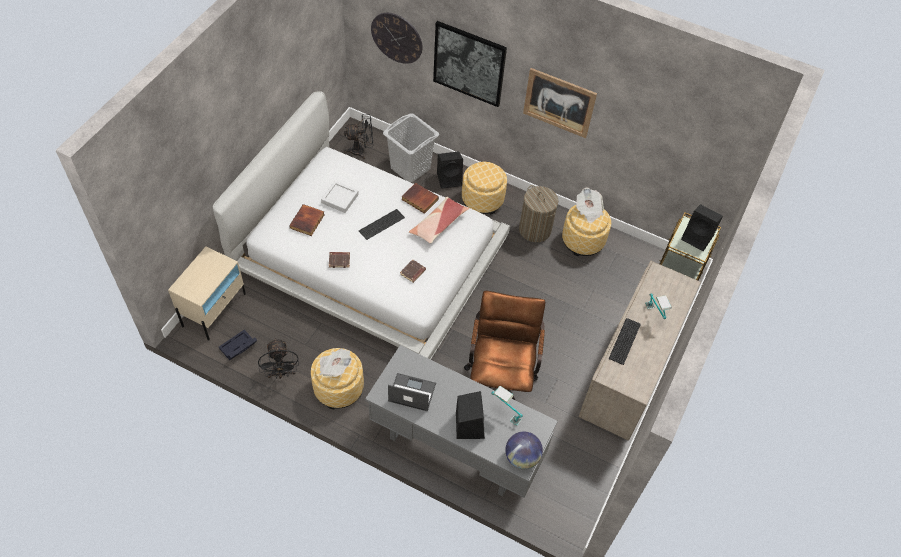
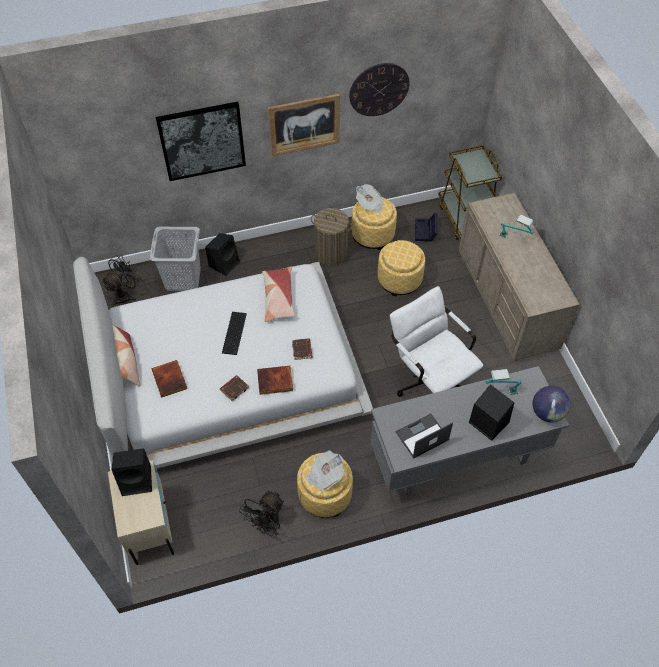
camera: 40 degrees left, 0 degrees up
(238, 348) = (207, 537): black storage box -> black storage box (426, 231)
(281, 373) = (267, 524): black fan -> black fan turned 90 degrees clockwise
(295, 189) = (127, 362): none -> pillow
(340, 199) = (176, 340): grey tray -> none
(397, 38) = (114, 161): wall clock -> wall clock (379, 89)
(419, 199) = (241, 291): book -> book (274, 382)
(482, 199) = (267, 260): ottoman -> ottoman (399, 279)
(500, 377) = (429, 380): brown office chair -> white office chair
(623, 341) = (516, 273): keyboard -> none
(698, 238) = (476, 164): black speaker -> black speaker (137, 480)

